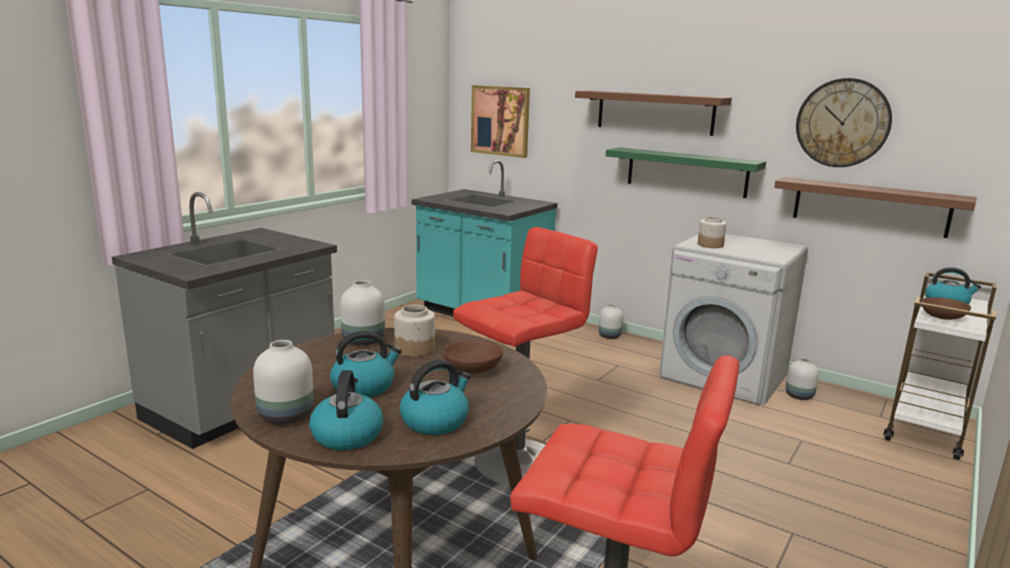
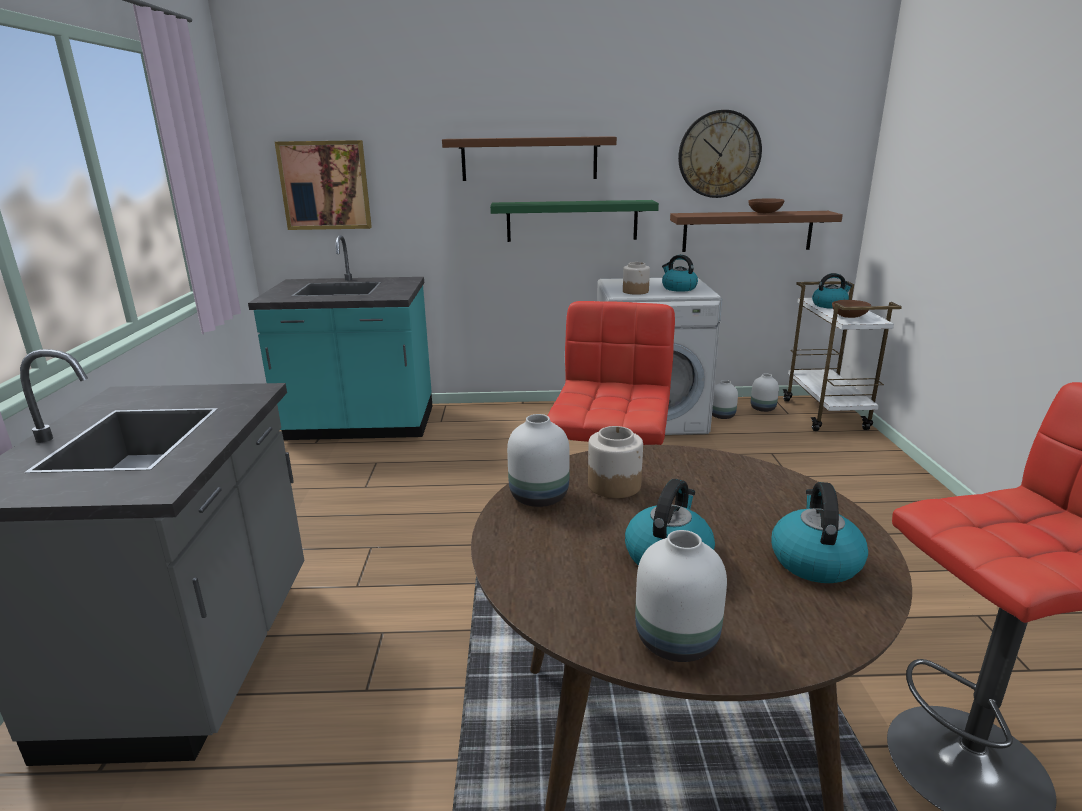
camera: 35 degrees left, 5 degrees up
(347, 435) = (785, 626): kettle -> kettle (678, 288)
(472, 370) = (715, 485): brown bowl -> brown bowl (765, 213)
(610, 336) = (516, 410): white vase -> white vase (763, 408)

